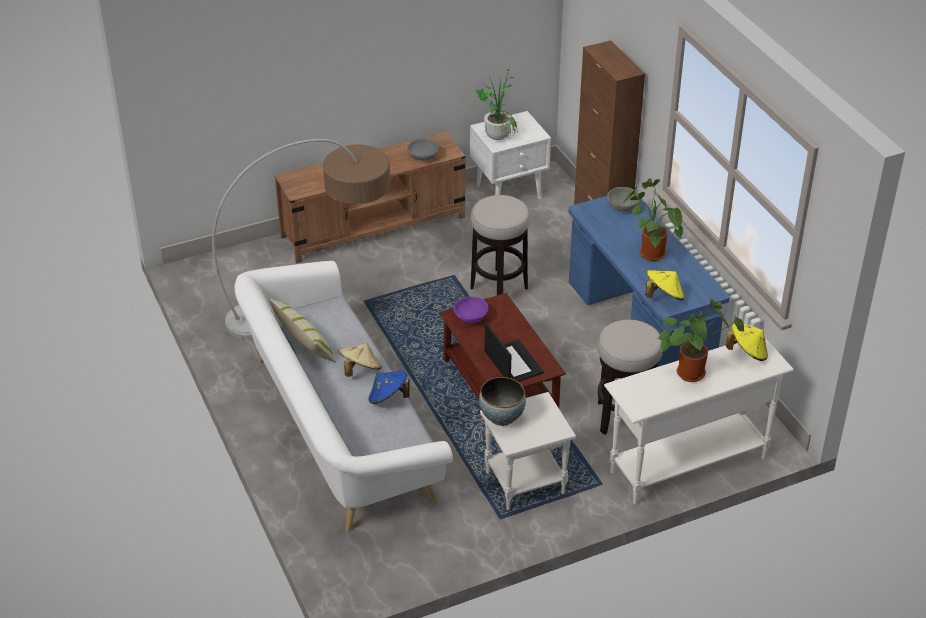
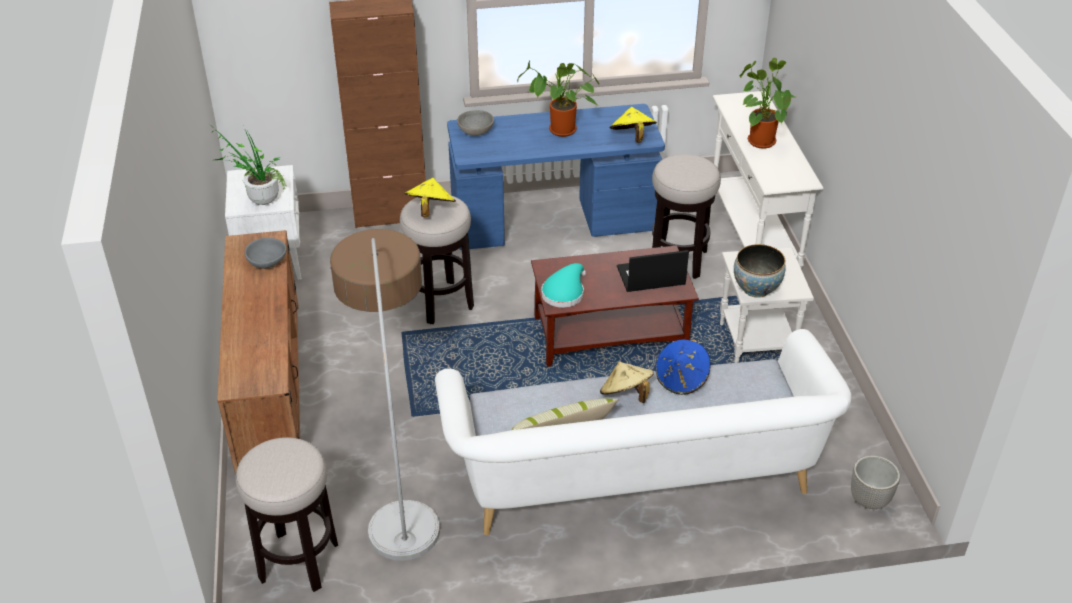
camera: 75 degrees left, 0 degrees up
(214, 283) = (299, 561): none -> stool
(349, 572) = (870, 500): none -> planter
(470, 317) = (564, 293): purple bowl -> turquoise hat
(747, 352) = (738, 107): yellow hat -> yellow hat (430, 210)

